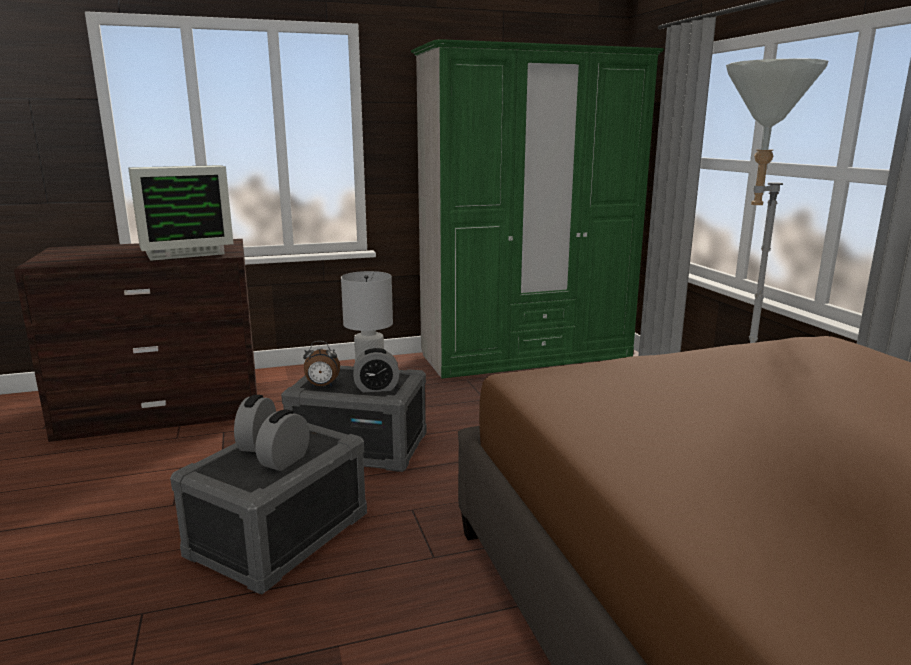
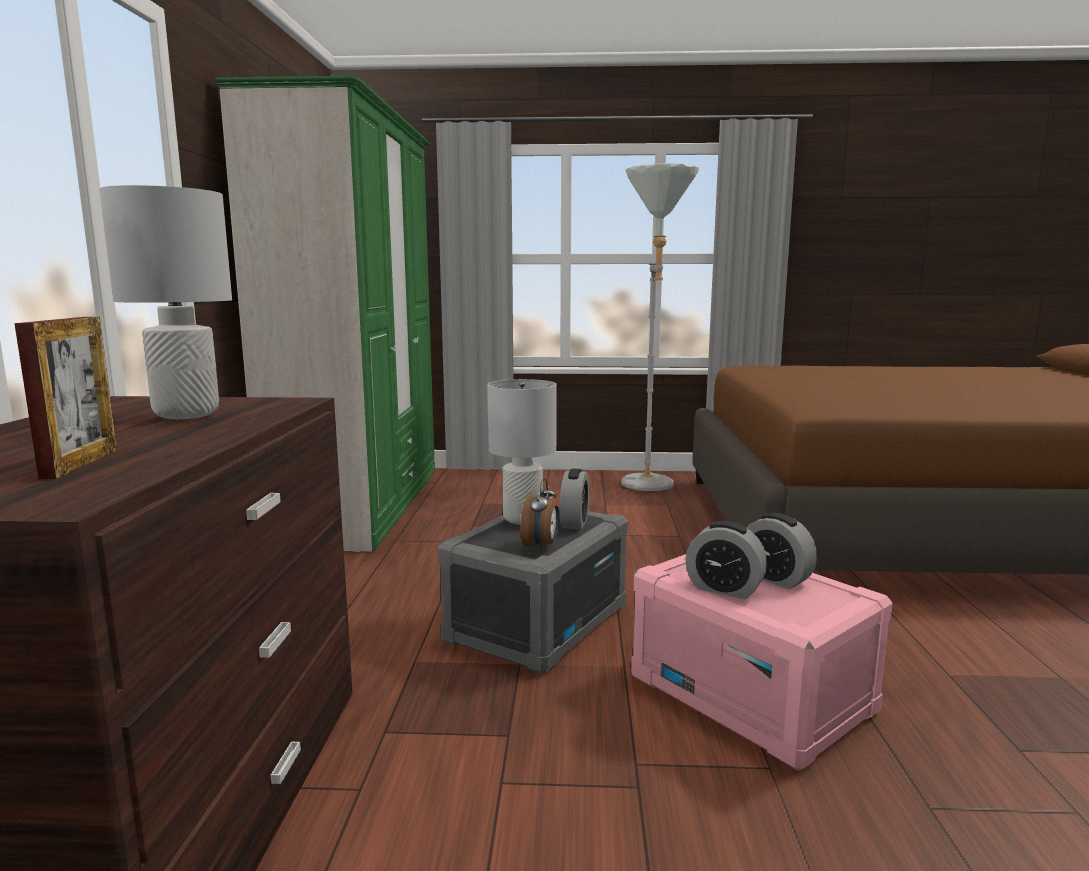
camera: 70 degrees left, 5 degrees down
(91, 257) = (80, 464): none -> picture frame
(183, 251) = (186, 417): monitor -> grey table lamp
(279, 536) = (751, 694): grey storage box -> pink storage box

